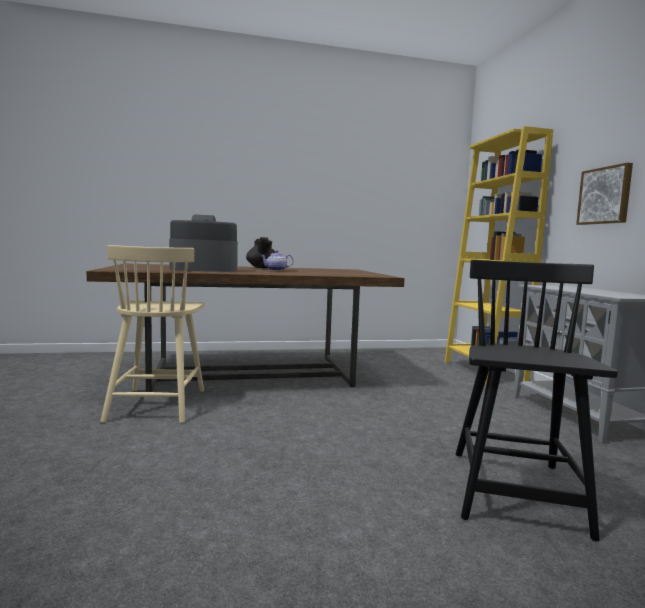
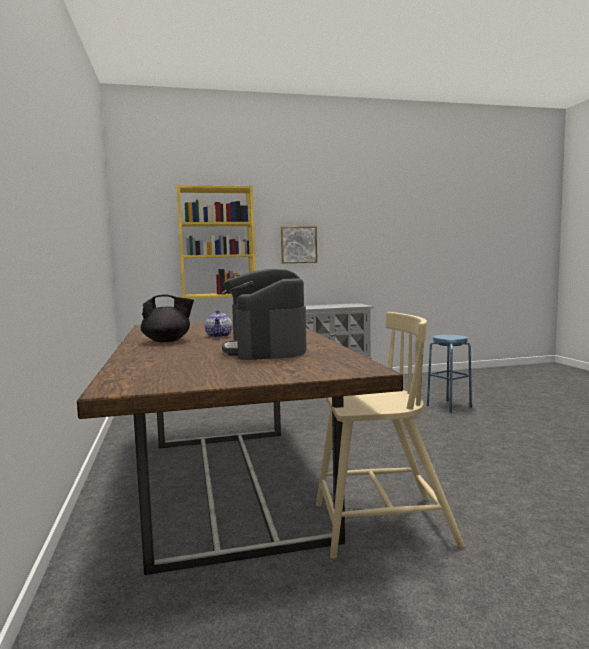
camera: 90 degrees left, 0 degrees up
(515, 492) = (448, 406): black chair -> blue stool

